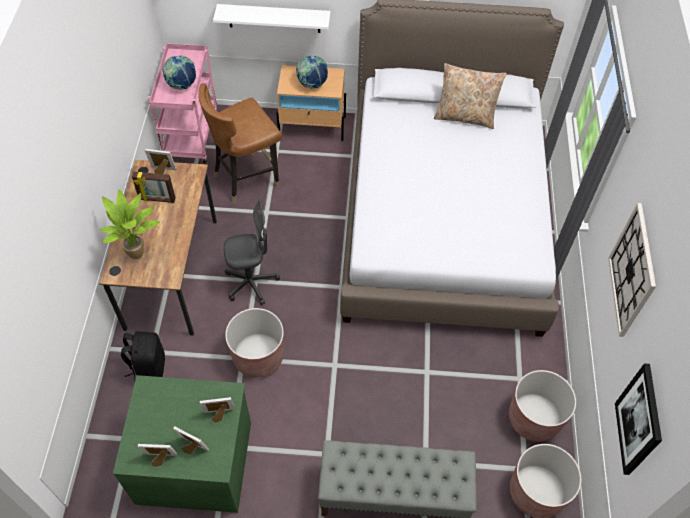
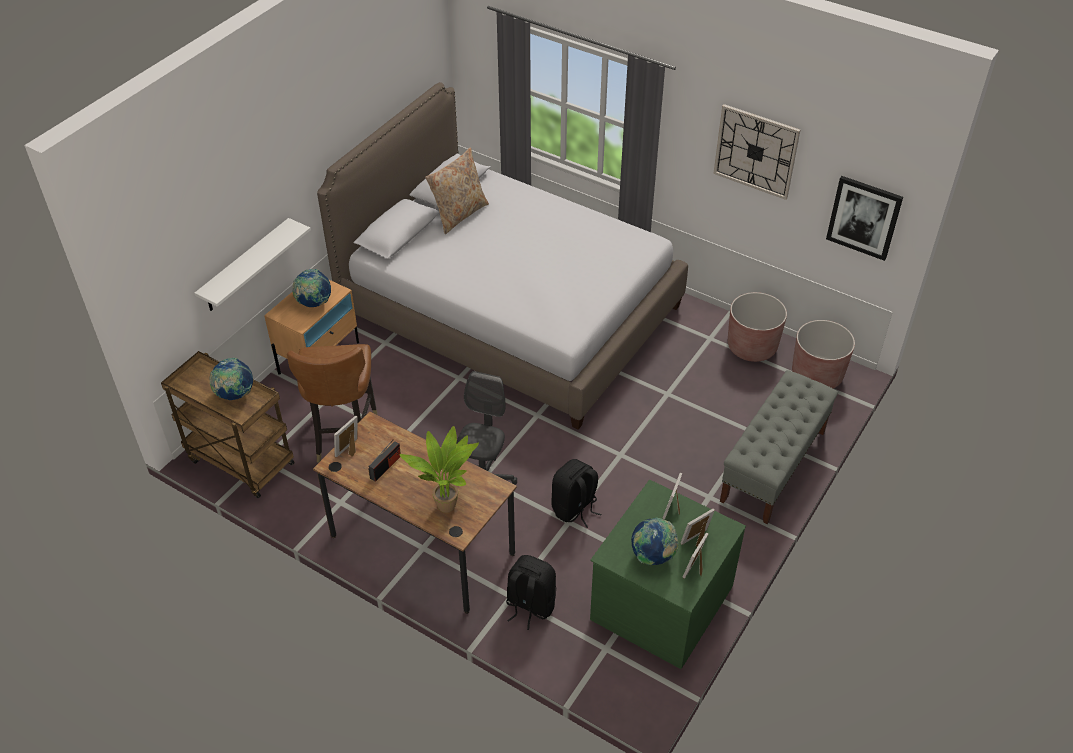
camera: 60 degrees left, 10 degrees down
(157, 199) = (385, 467): picture frame -> radio
(159, 420) = (653, 556): none -> globe
(190, 134) = (239, 462): pink cart -> brown cart
(258, 357) = (574, 509): brown planter -> black backpack

